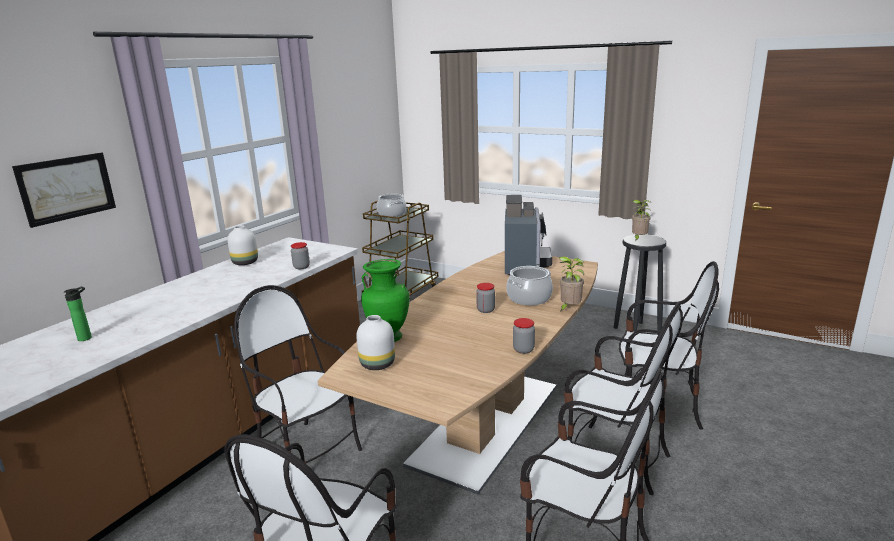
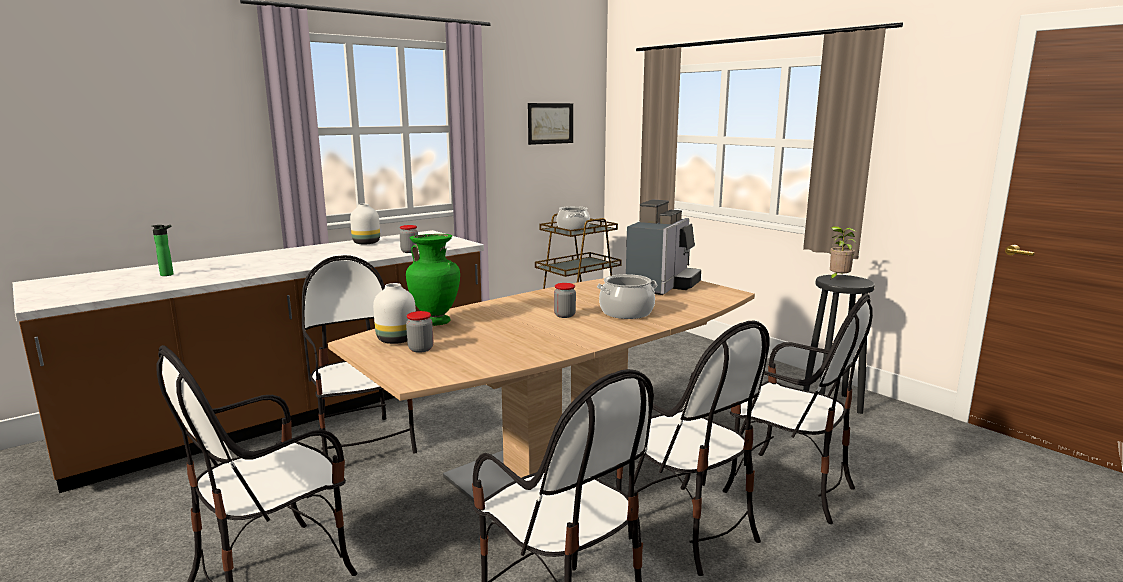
camera: 20 degrees right, 5 degrees down
(67, 188) = (201, 142): picture -> picture (550, 123)
(523, 349) = (558, 352): jar -> jar (420, 349)
(569, 308) = (660, 327): potted plant -> none

